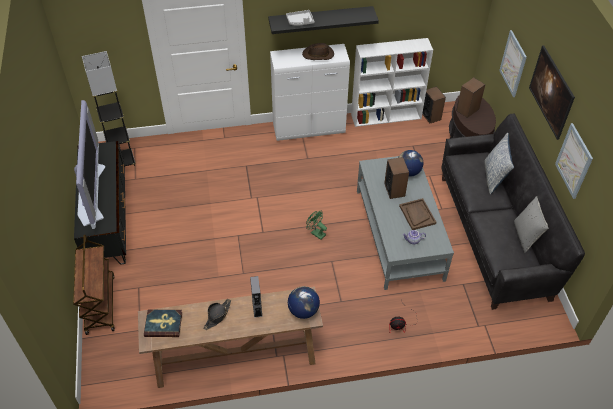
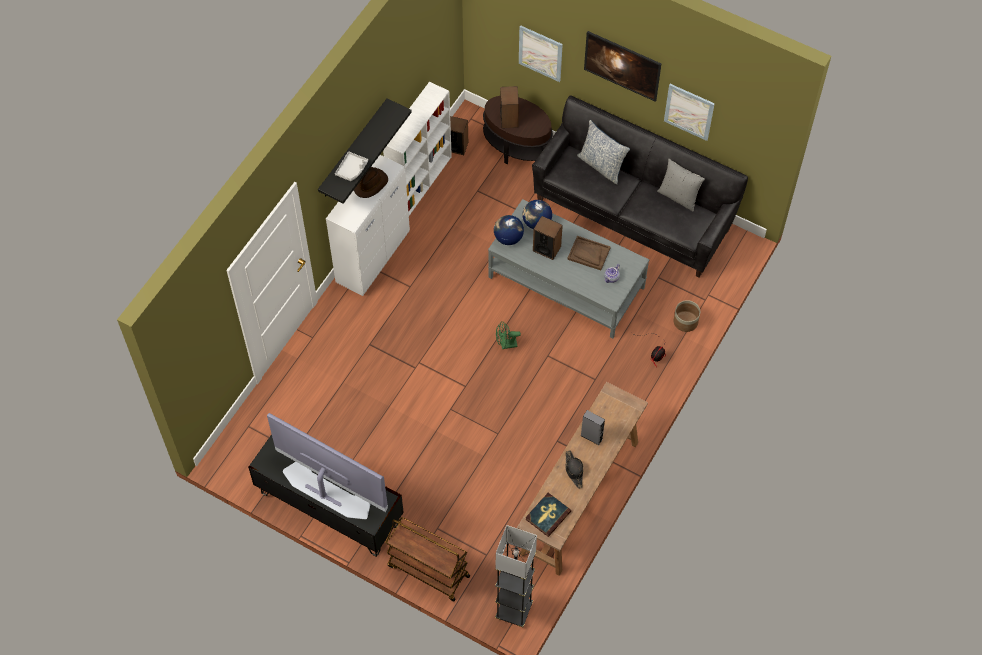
camera: 50 degrees left, 10 degrees up
(123, 161) = (258, 447): grey floor lamp -> grey floor lamp (514, 610)
(303, 310) = (622, 406): globe -> globe (508, 238)
(446, 326) = (685, 321): none -> planter

